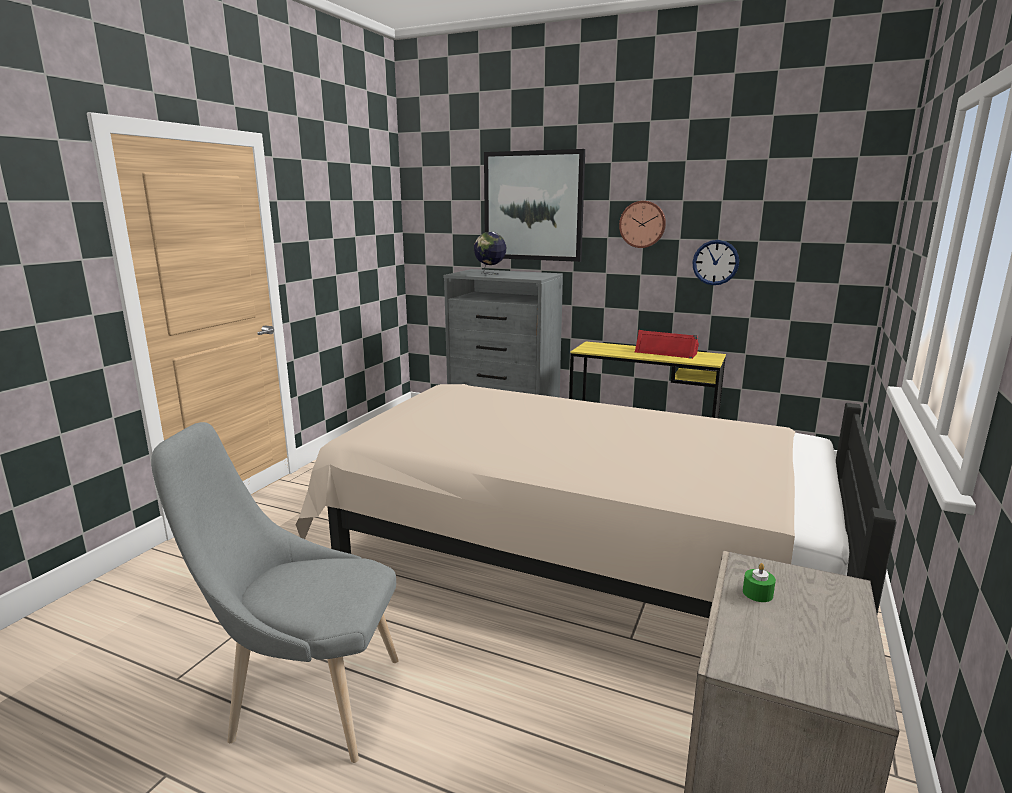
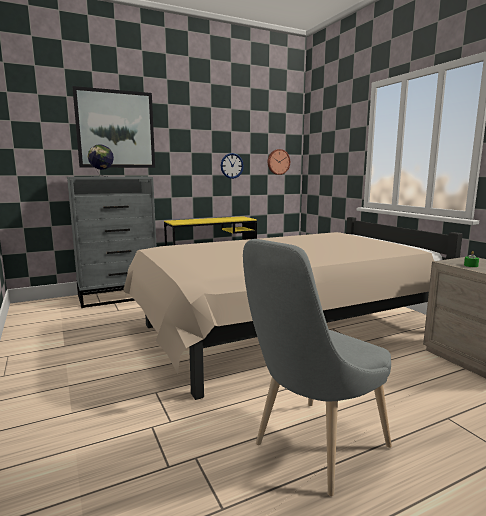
camera: 50 degrees left, 5 degrees down
(642, 224) = (191, 143): wall clock -> wall clock (278, 162)
(666, 352) = (219, 219): red speaker -> none

